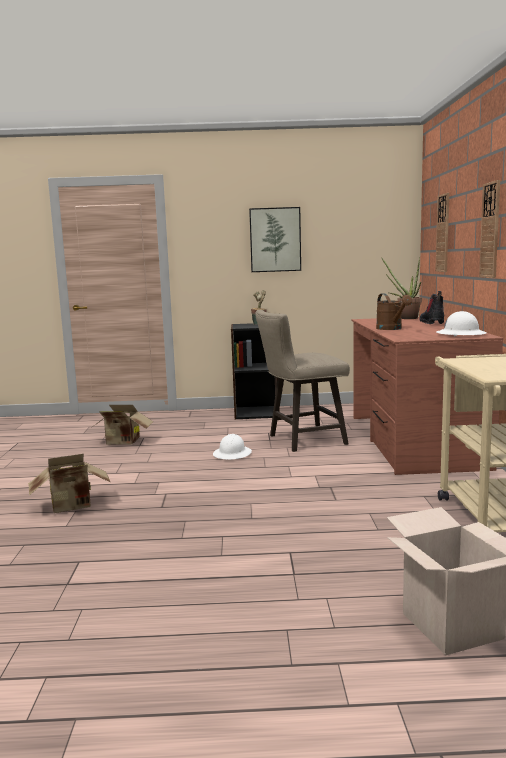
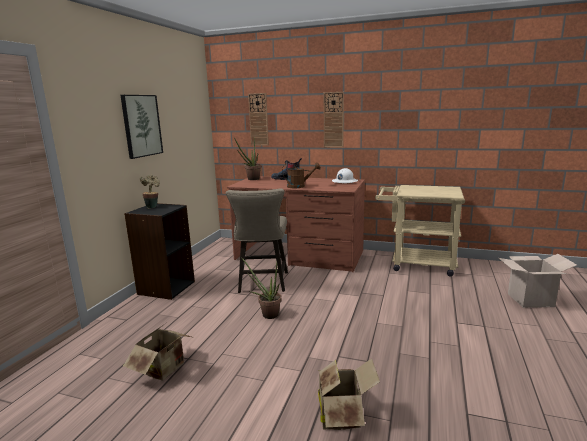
camera: 70 degrees left, 5 degrees up
(232, 454) = (267, 314): white hard hat -> potted plant

